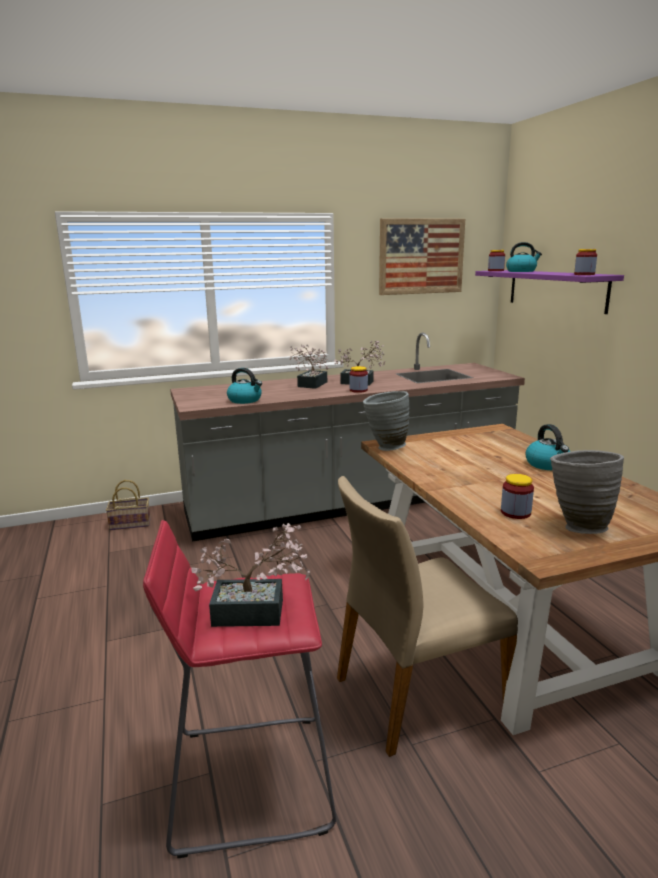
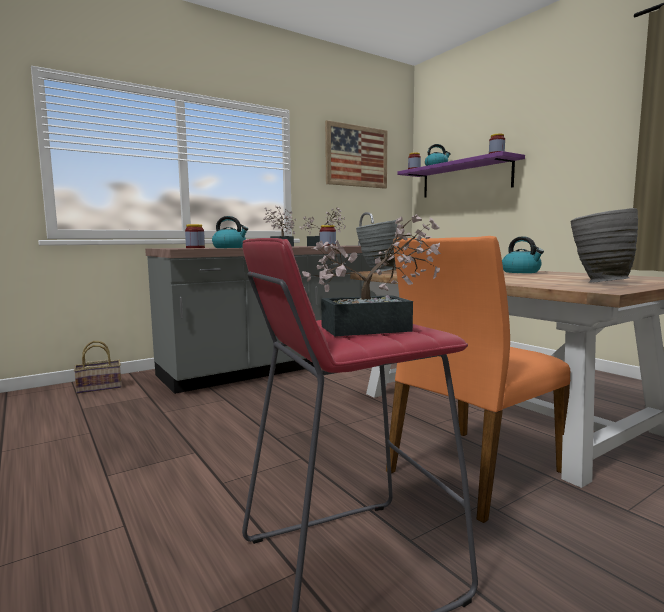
camera: 15 degrees left, 10 degrees down
(417, 693) = (471, 471): beige chair -> orange chair
(515, 512) = (538, 281): jar -> jar (195, 248)

